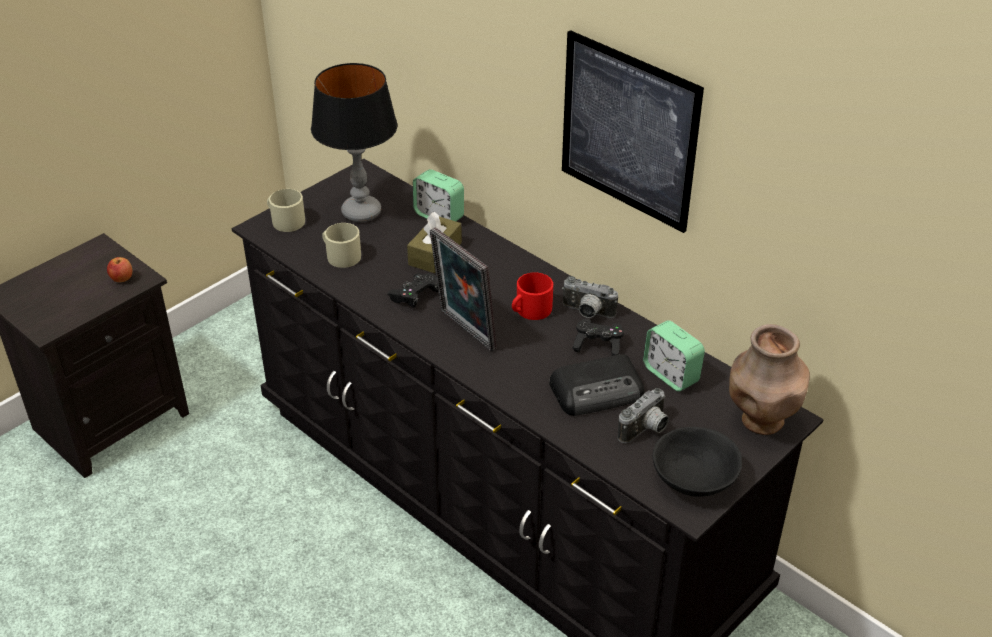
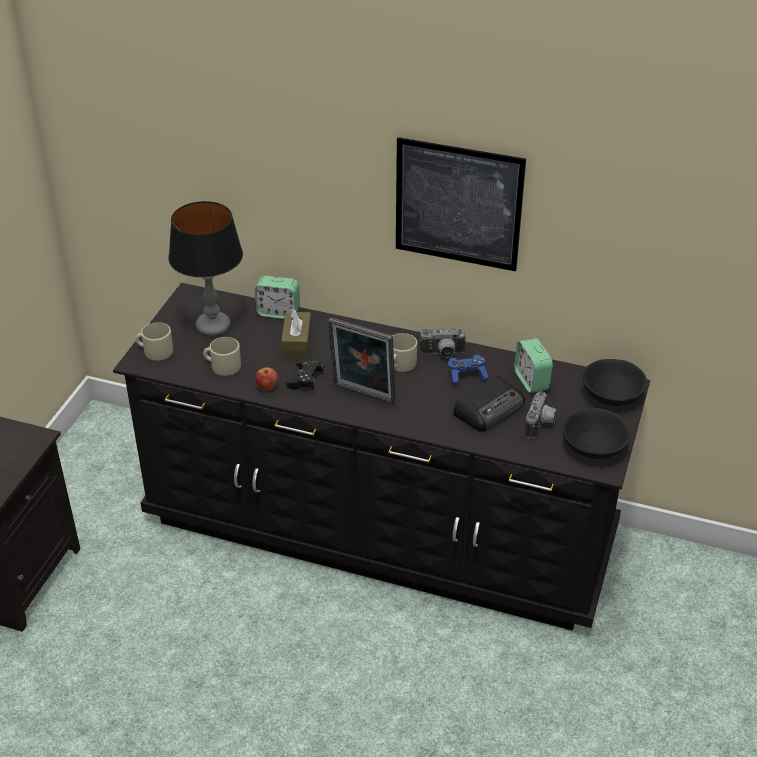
camera: 25 degrees left, 0 degrees up
(122, 279) = (20, 443): apple -> apple (267, 387)
(530, 310) = (400, 364): red mug -> beige mug
(598, 345) = (467, 375): black game controller -> blue game controller
(671, 374) = (531, 380): alarm clock -> alarm clock turned 45 degrees clockwise
(761, 421) = (611, 394): brown vase -> black bowl

